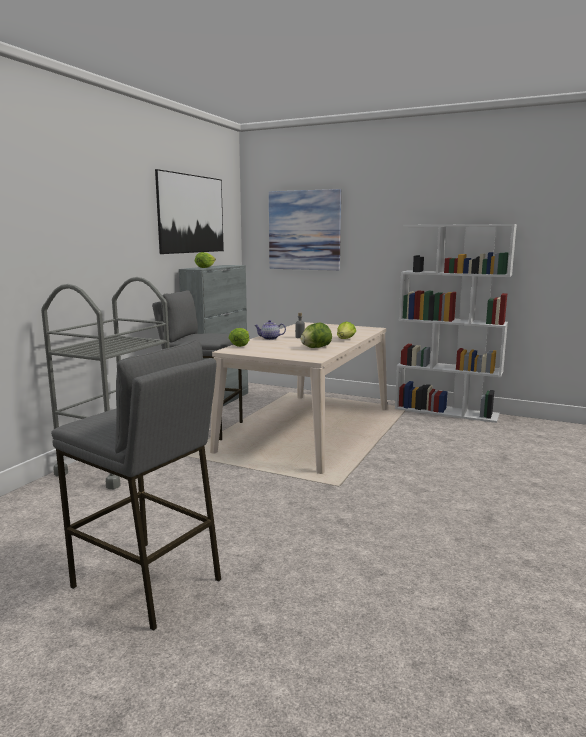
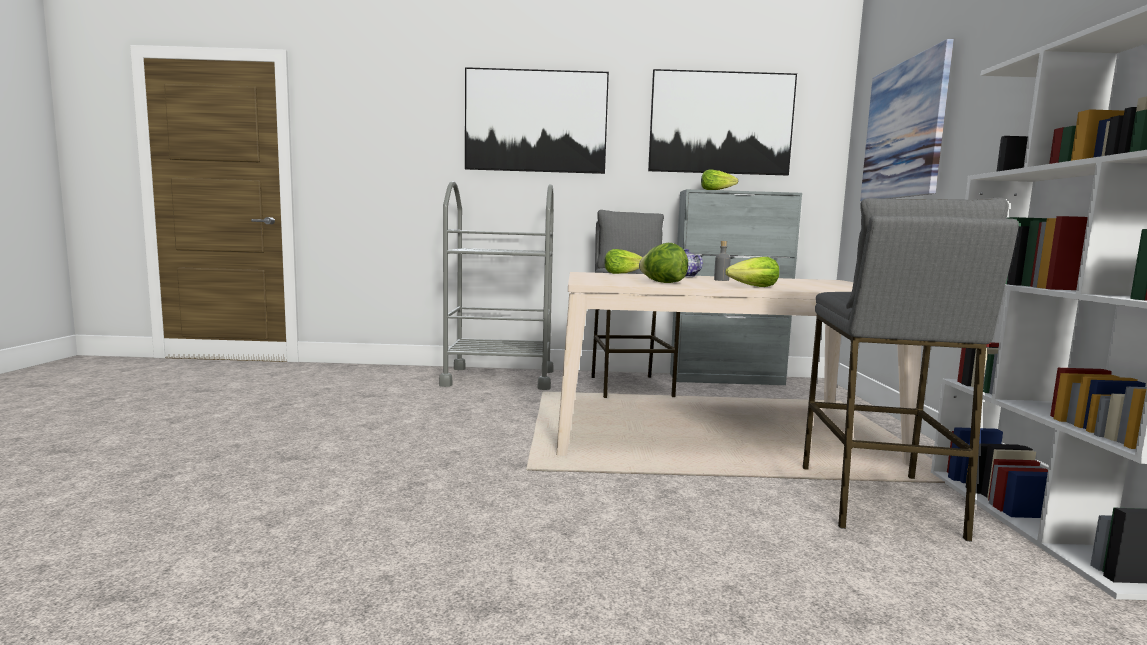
camera: 65 degrees right, 5 degrees down
(85, 212) = (536, 121): none -> picture
(147, 583) = (261, 425): grey stool -> grey stool (877, 500)

